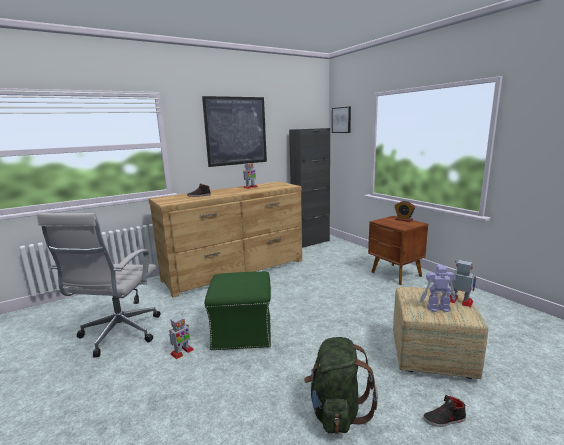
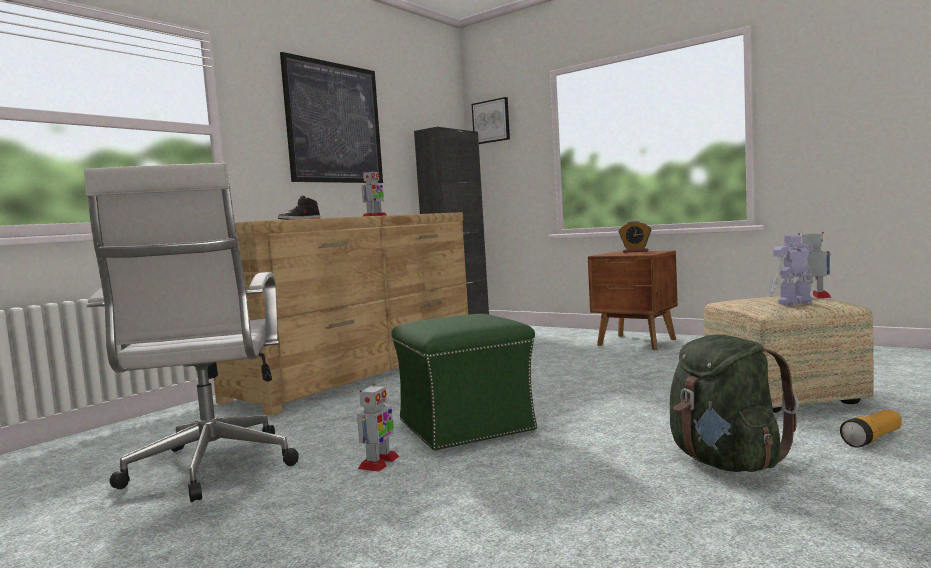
camera: 20 degrees left, 10 degrees down
(444, 419) = (872, 439): black shoe -> flashlight

